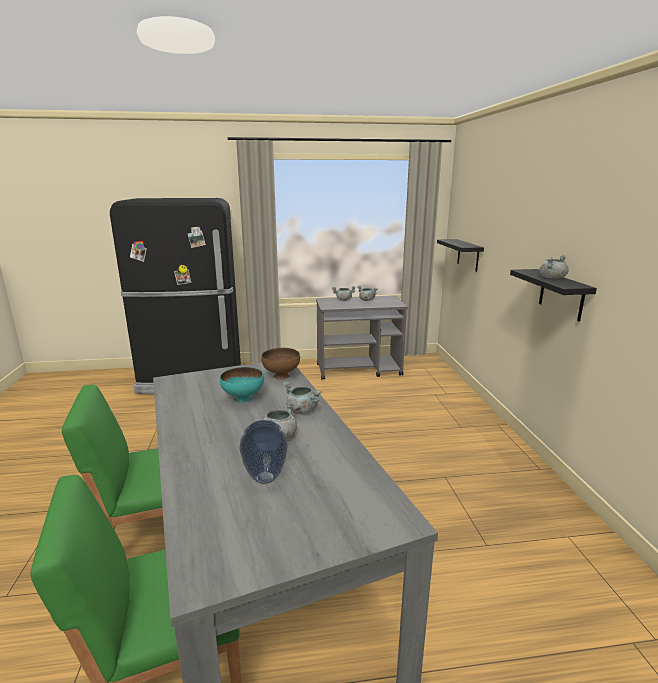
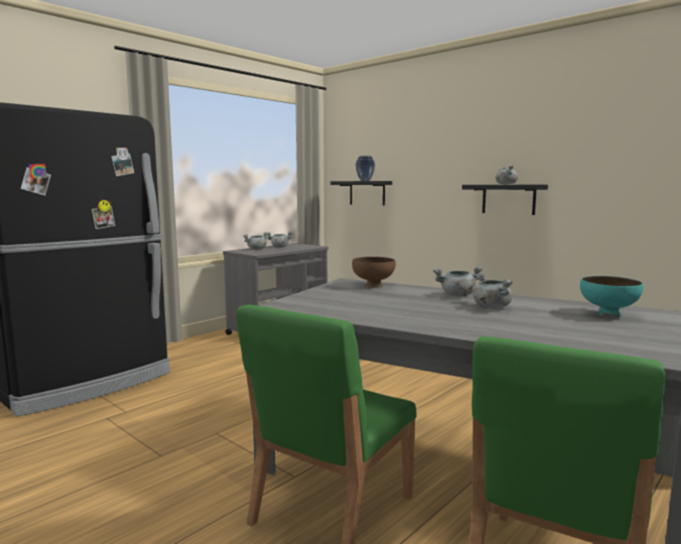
camera: 40 degrees left, 10 degrees down
(243, 398) = (391, 300): turquoise bowl -> turquoise bowl (608, 314)
(264, 478) = (557, 322): vase -> vase (364, 180)

